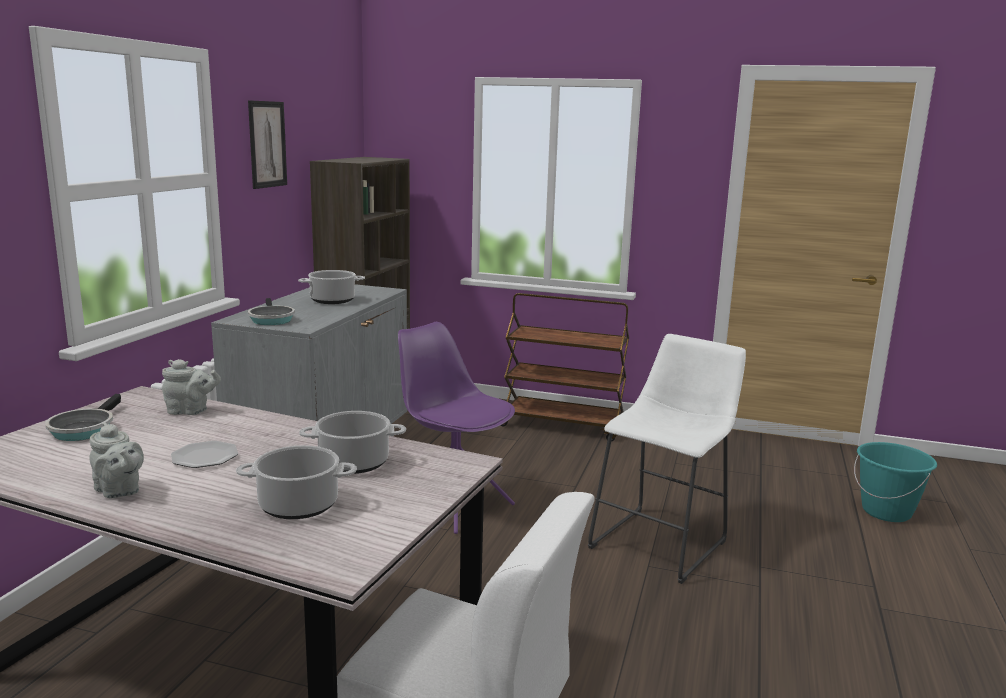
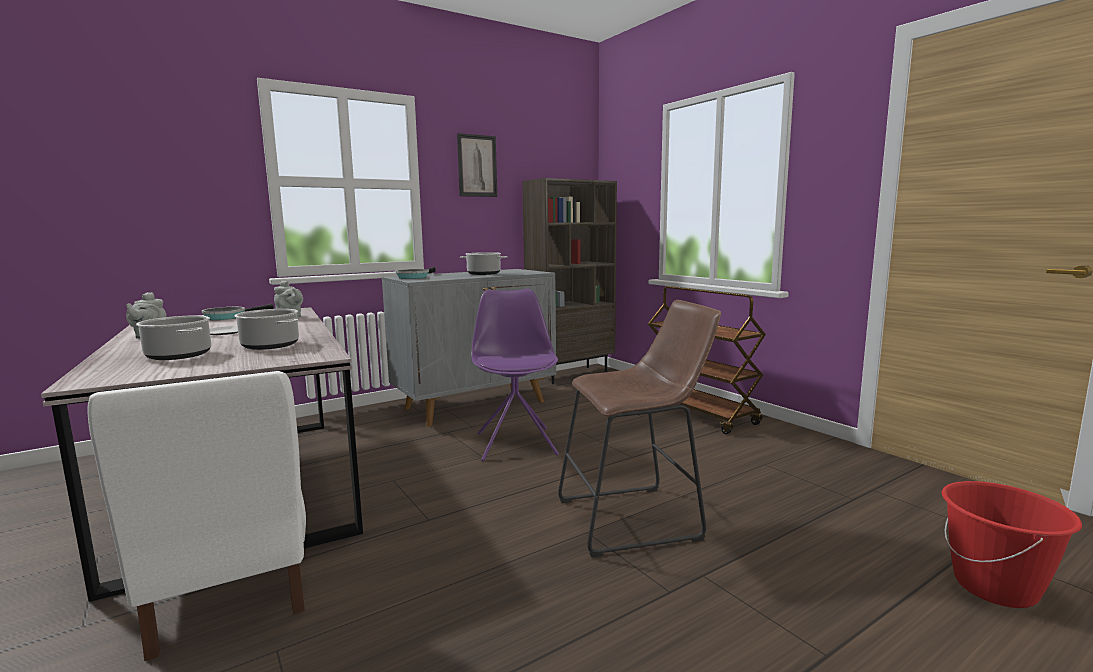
camera: 40 degrees right, 5 degrees down
(663, 541) = (636, 519): white stool -> brown stool
(886, 512) = (995, 587): turquoise bucket -> red bucket

